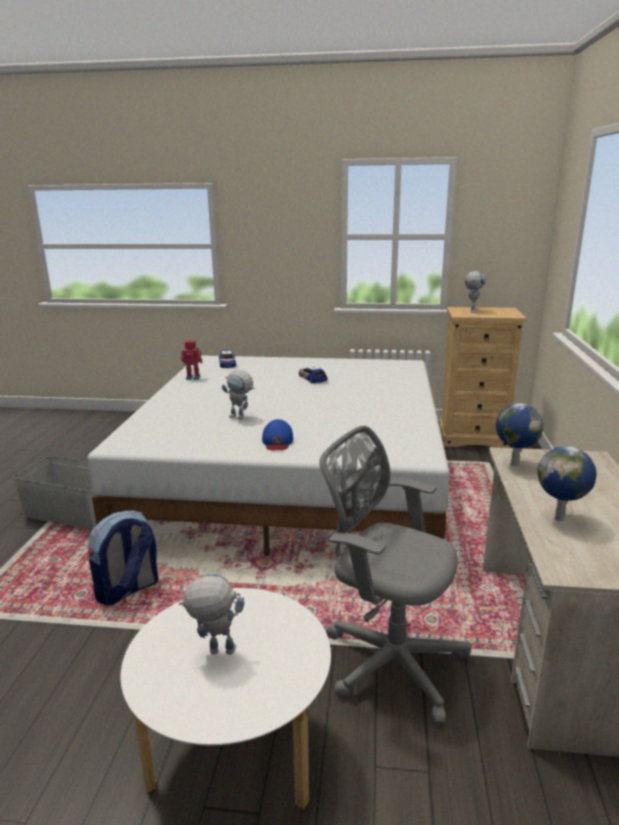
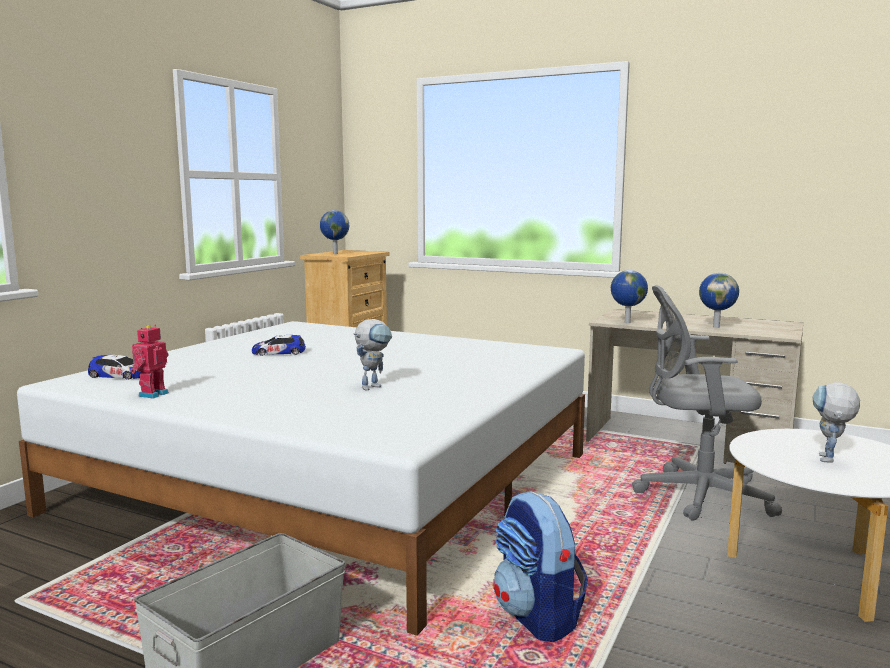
camera: 70 degrees left, 10 degrees down
(277, 441) = (471, 380): blue cap -> none
(388, 659) = (696, 495): grey office chair -> grey office chair turned 45 degrees clockwise
(472, 311) = (334, 253): toy robot -> globe

